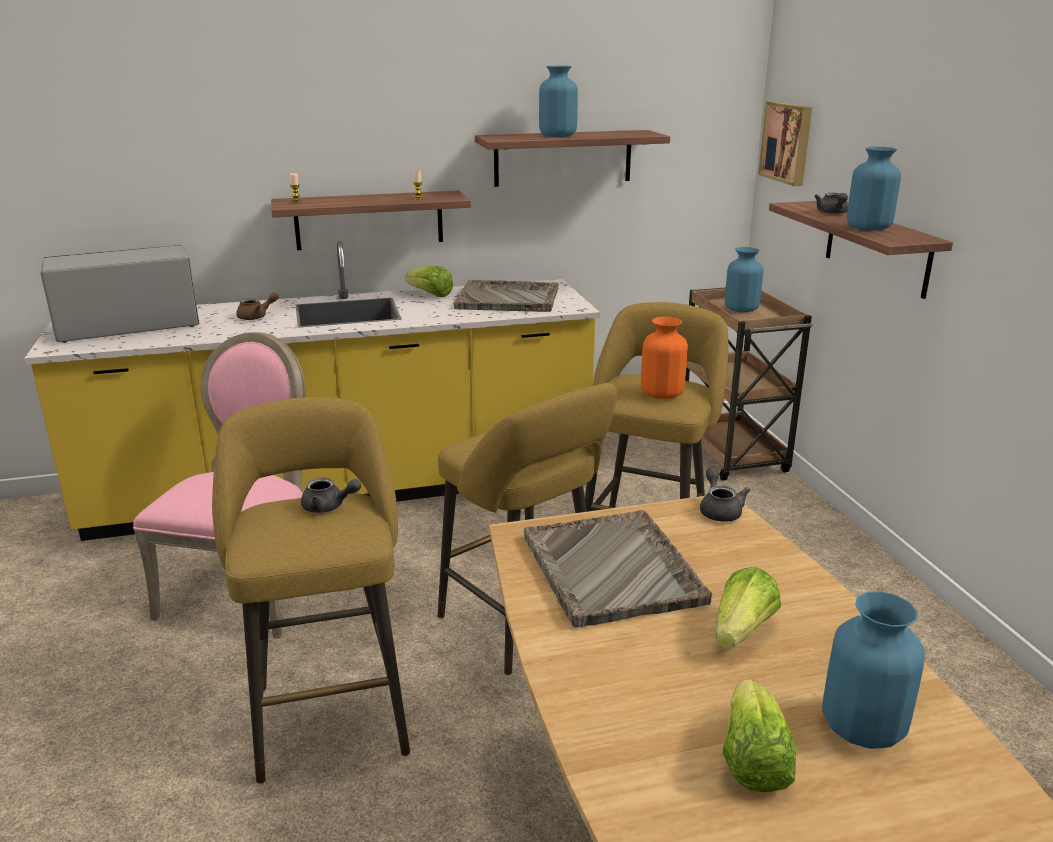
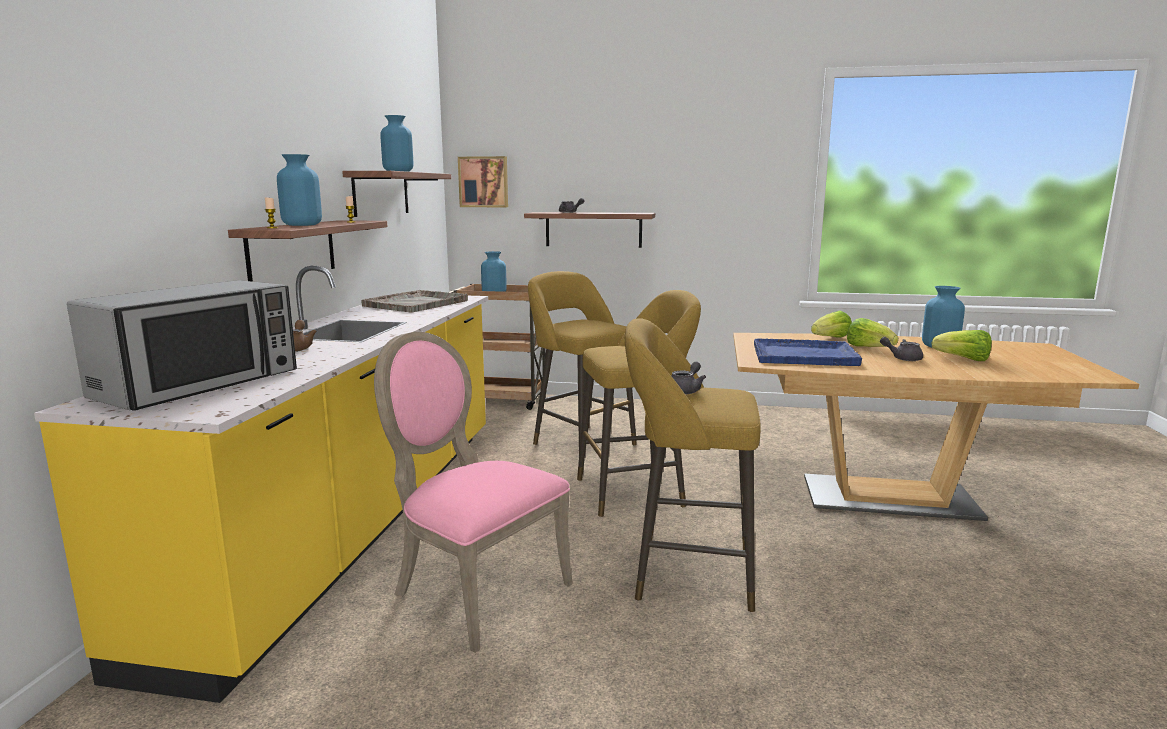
camera: 65 degrees left, 10 degrees down
(128, 326) = (200, 384): microwave -> microwave turned 150 degrees counterclockwise
(430, 294) = (358, 313): lettuce -> lettuce (831, 338)
(612, 570) = (805, 355): grey tray -> blue tray
(662, 394) = (594, 323): orange vase -> none
(719, 510) = (752, 335): grey teapot -> grey teapot (902, 358)
(868, 228) = (611, 213): blue vase -> blue vase (302, 225)

